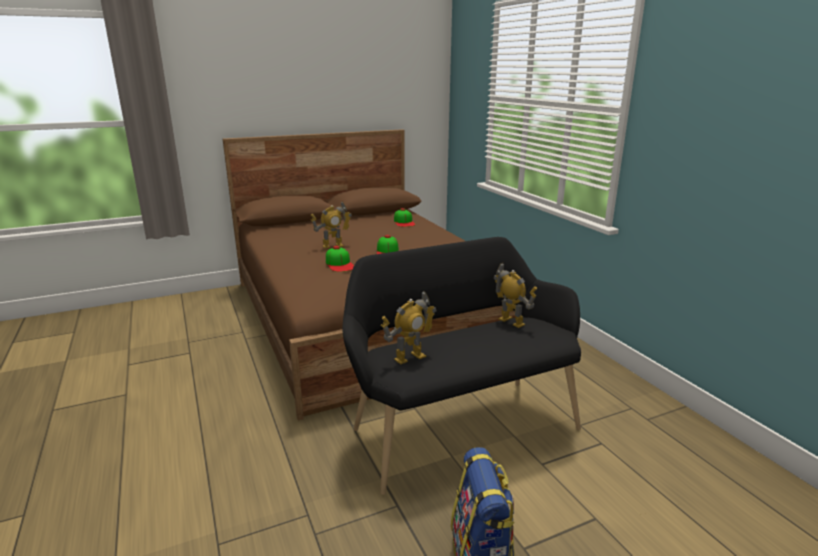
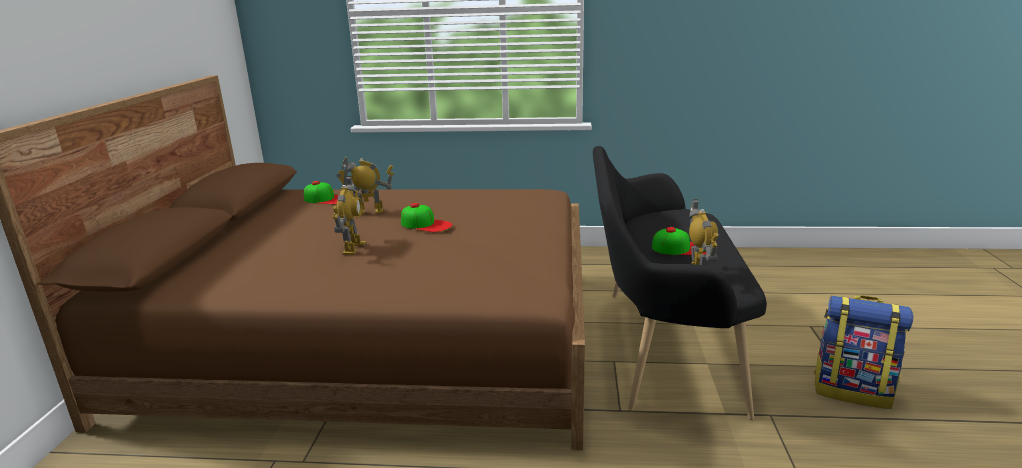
camera: 60 degrees left, 0 degrees up
(340, 264) = (444, 251): cap -> cap (682, 248)
(511, 321) = (650, 222): toy robot -> toy robot (369, 212)

